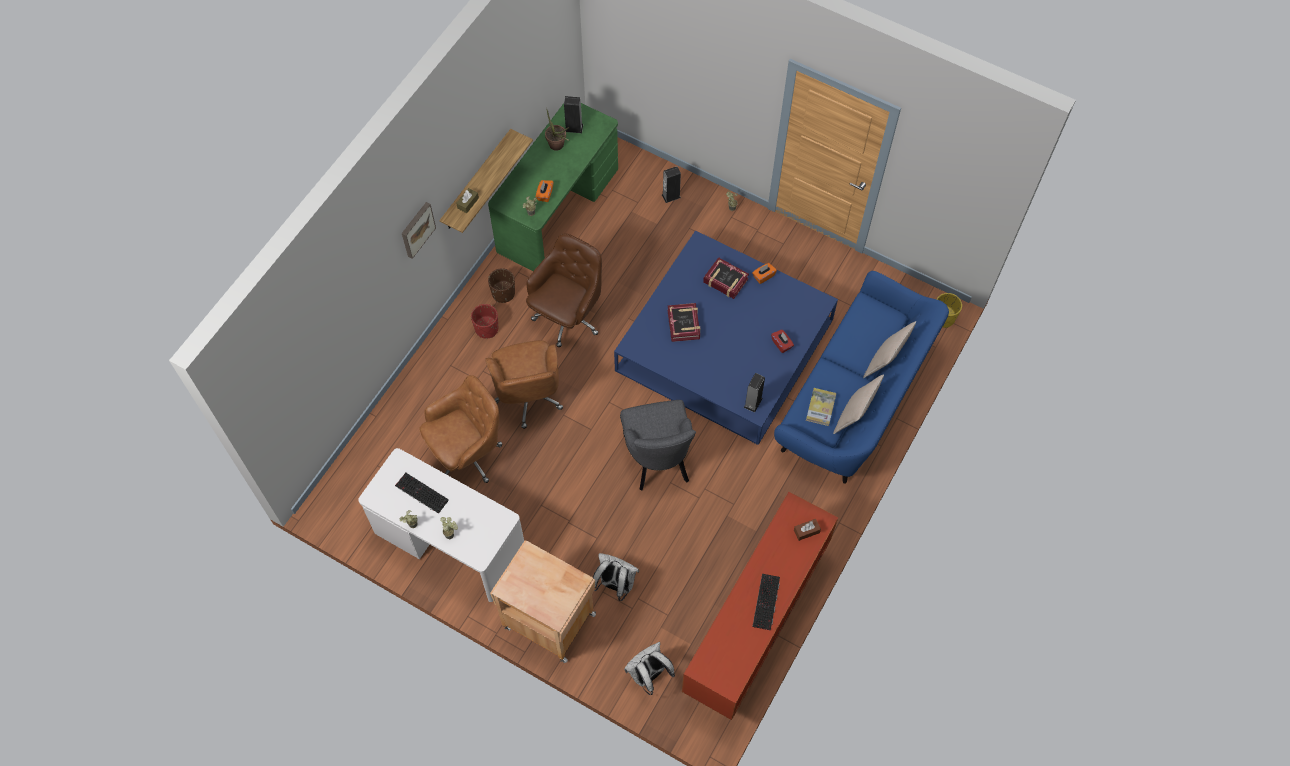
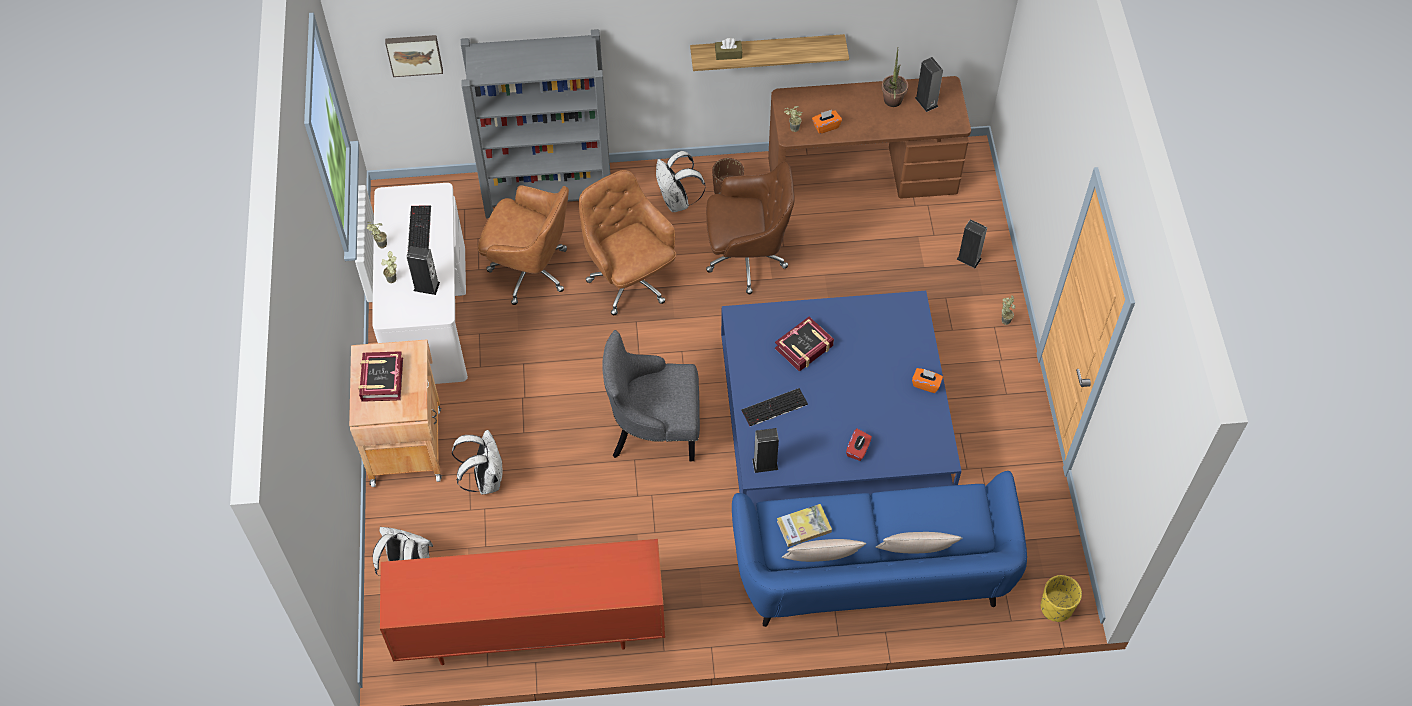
camera: 55 degrees right, 5 degrees down
(408, 402) = (548, 191): none -> grey bookcase
(416, 229) = (650, 25): picture -> picture (414, 54)
(474, 516) = (426, 286): none -> speaker
(487, 329) = (677, 201): red planter -> white backpack
(528, 397) = (631, 281): brown office chair -> brown office chair turned 105 degrees clockwise
(557, 209) = (862, 174): green desk -> brown desk
(657, 456) = (655, 430): grey armchair -> grey armchair turned 45 degrees clockwise
(725, 281) = (889, 353): book -> book (381, 379)
(767, 602) = (512, 592): keyboard -> keyboard (774, 408)
(806, 531) = (623, 583): brown tissue box -> none

